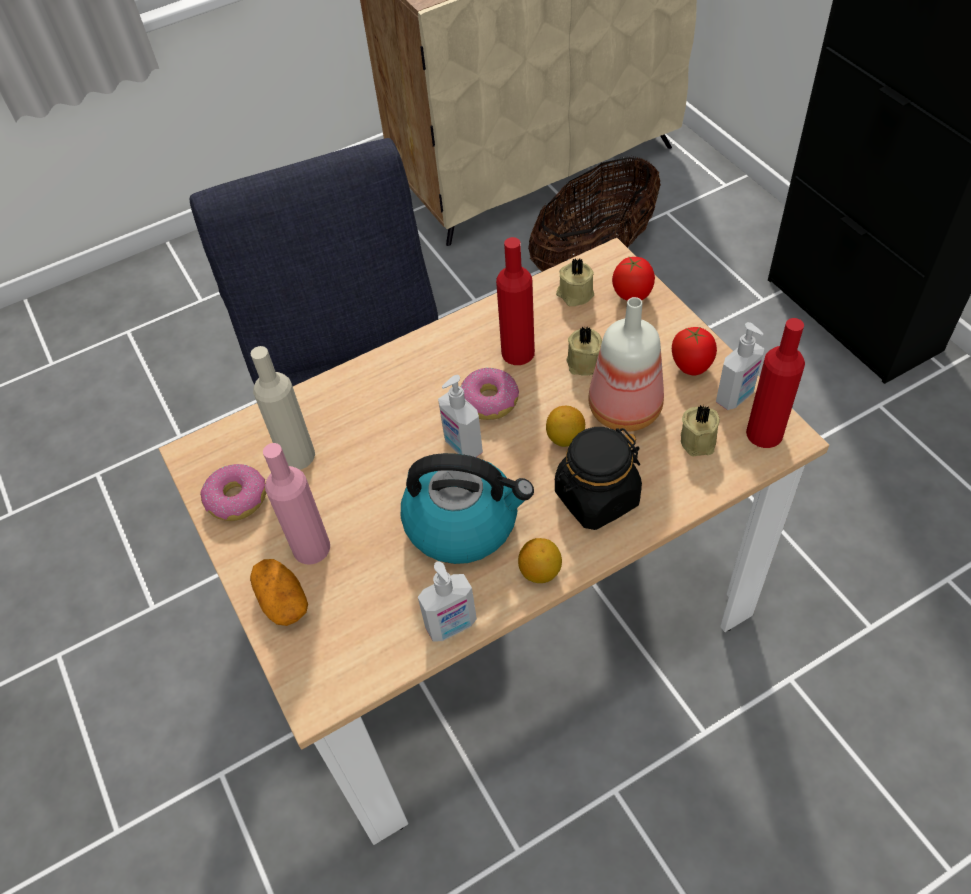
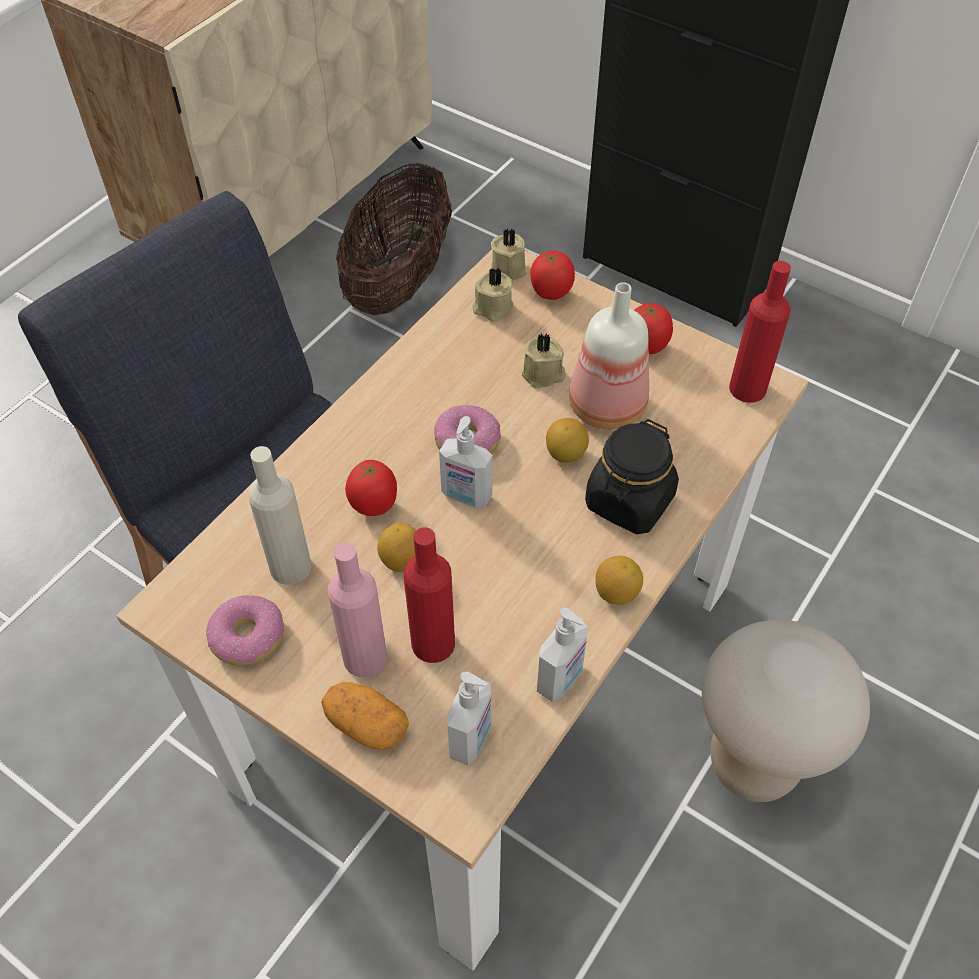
camera: 30 degrees left, 0 degrees up
(382, 480) = (401, 560): none -> lemon
(386, 429) = (374, 506): none -> tomato
(464, 522) = (513, 572): kettle -> none
(518, 352) = (468, 383): red bottle -> red bottle (433, 643)
(696, 781) = (752, 763): none -> beige stool
(699, 440) = (693, 414): beige candle -> beige candle (509, 268)
(736, 397) = (703, 362): soap dispenser -> soap dispenser (471, 739)

